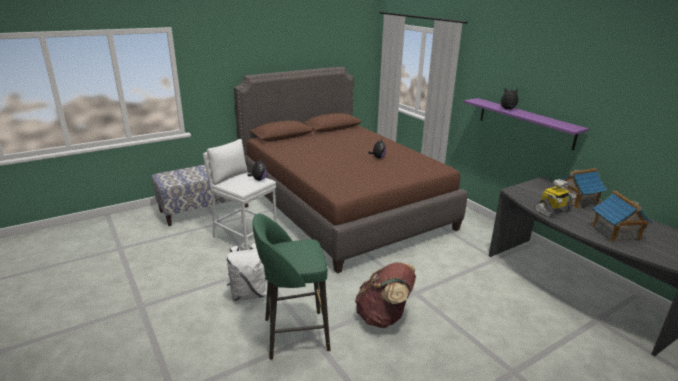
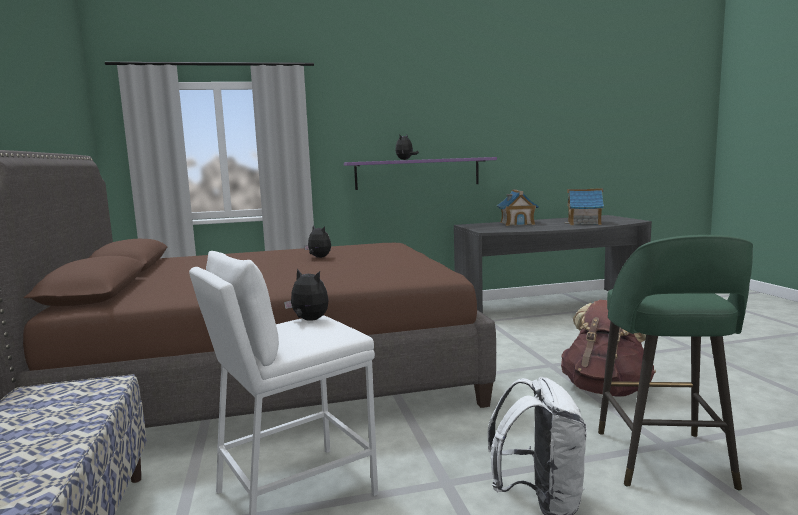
camera: 70 degrees left, 15 degrees down
(551, 211) = (539, 228): toy robot -> none

